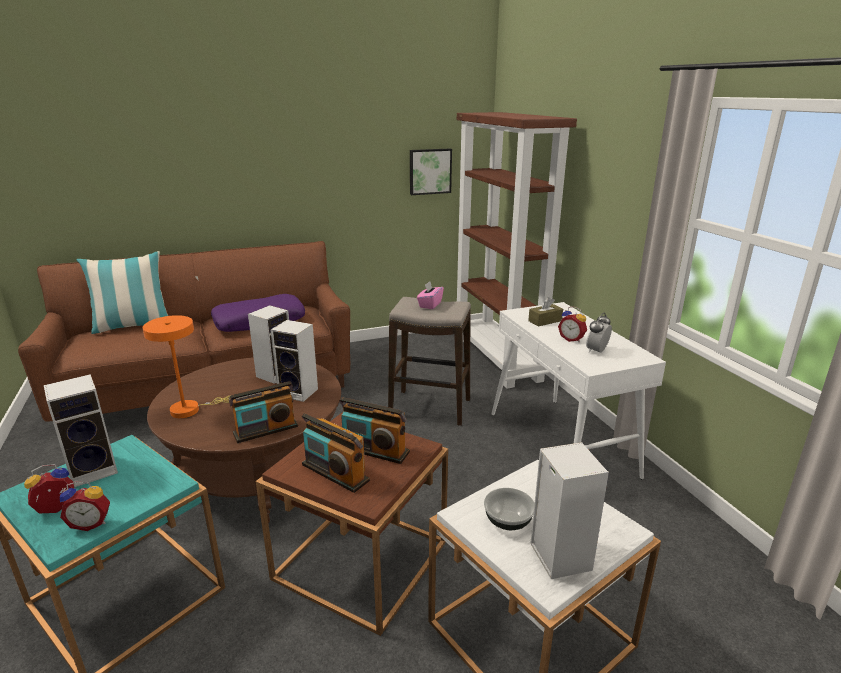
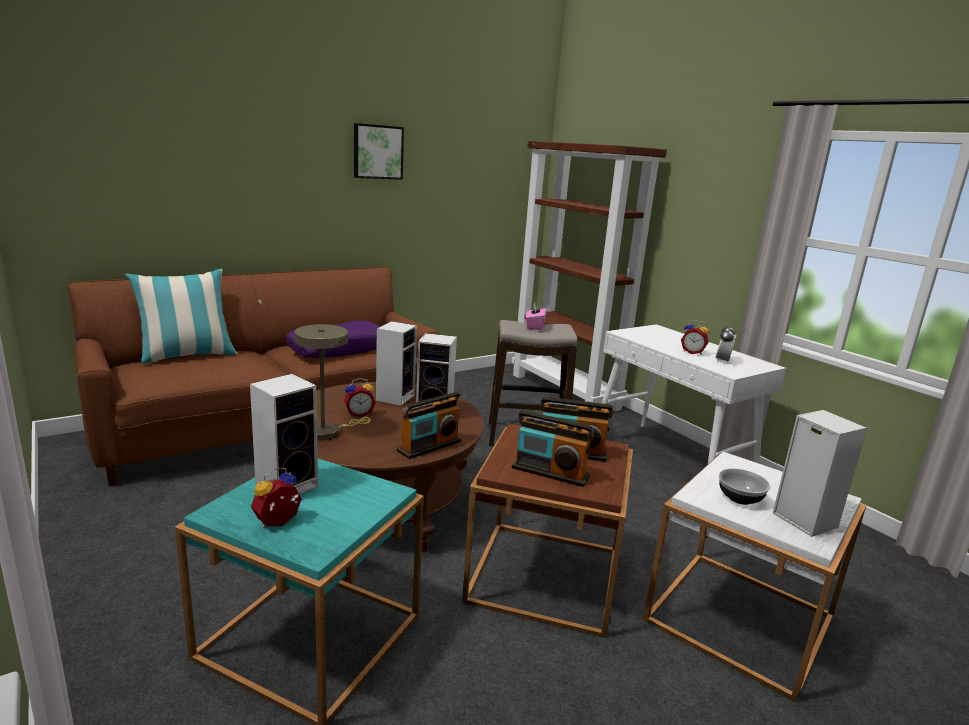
camera: 15 degrees left, 5 degrees down
(91, 523) = (332, 532): alarm clock -> alarm clock (359, 414)
(190, 409) = (328, 432): orange table lamp -> beige table lamp
(429, 171) = (492, 199): picture -> picture (377, 152)
(545, 321) = (655, 339): brown tissue box -> none

